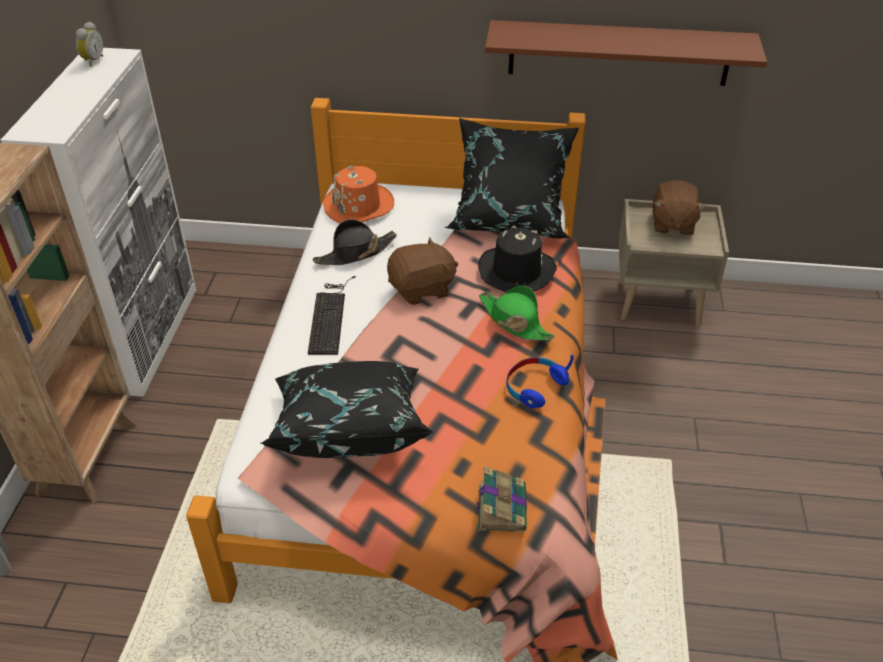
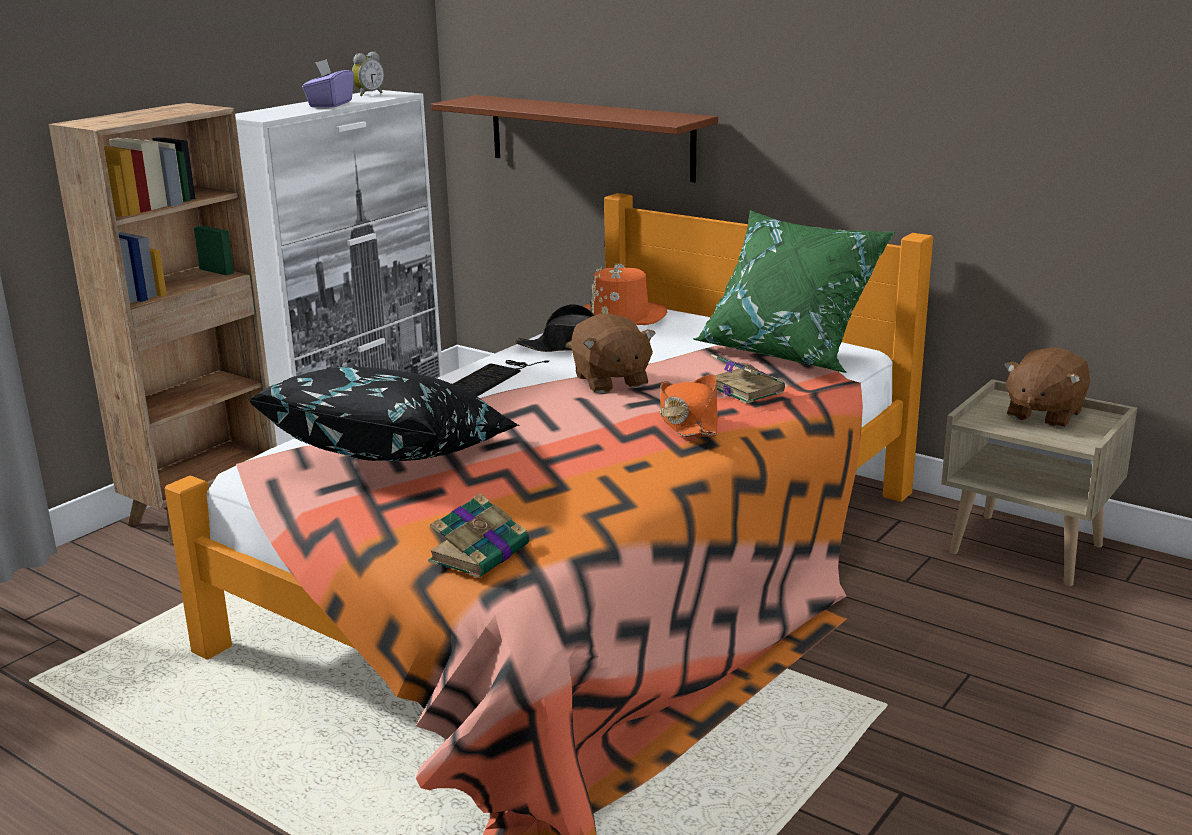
camera: 30 degrees right, 20 degrees down
(83, 91) = (330, 104): none -> purple tissue box
(422, 289) = (610, 381): brown plush toy -> brown plush toy turned 60 degrees clockwise
(510, 220) = (788, 352): black pillow -> green pillow
(514, 321) = (688, 421): green hat -> orange hat
(516, 271) = (744, 389): black hat -> book
(534, 387) = (648, 475): blue headphones -> none
(619, 53) = (980, 150): brown shelf -> brown shelf (590, 137)

